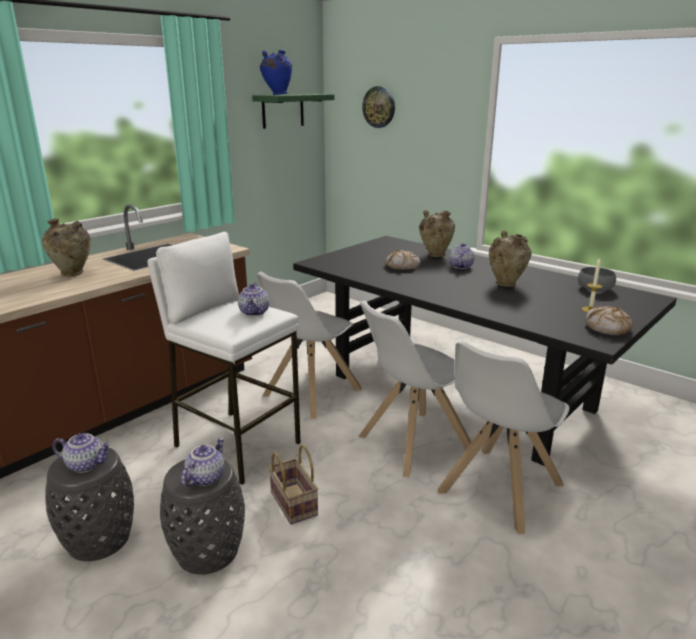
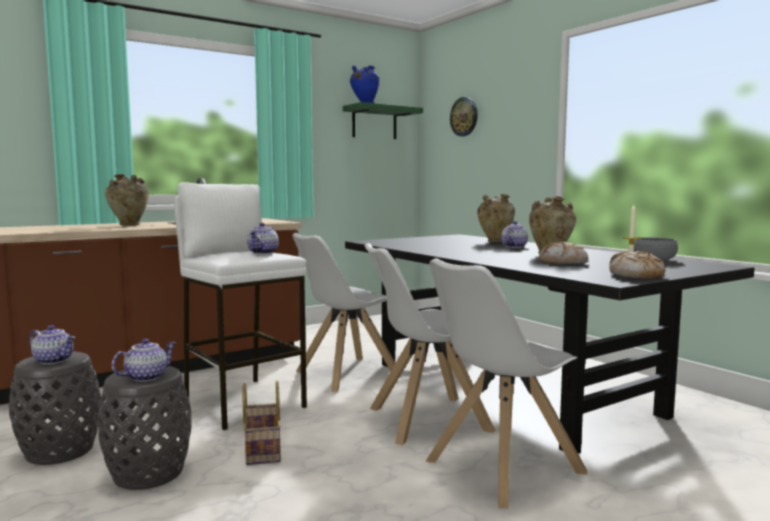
camera: 15 degrees right, 15 degrees down
(403, 266) = (451, 245): bread -> bread (563, 263)

